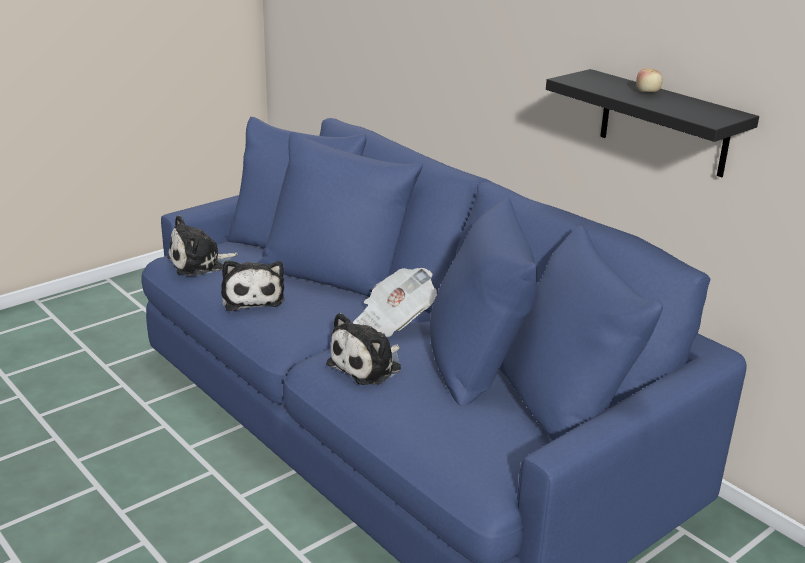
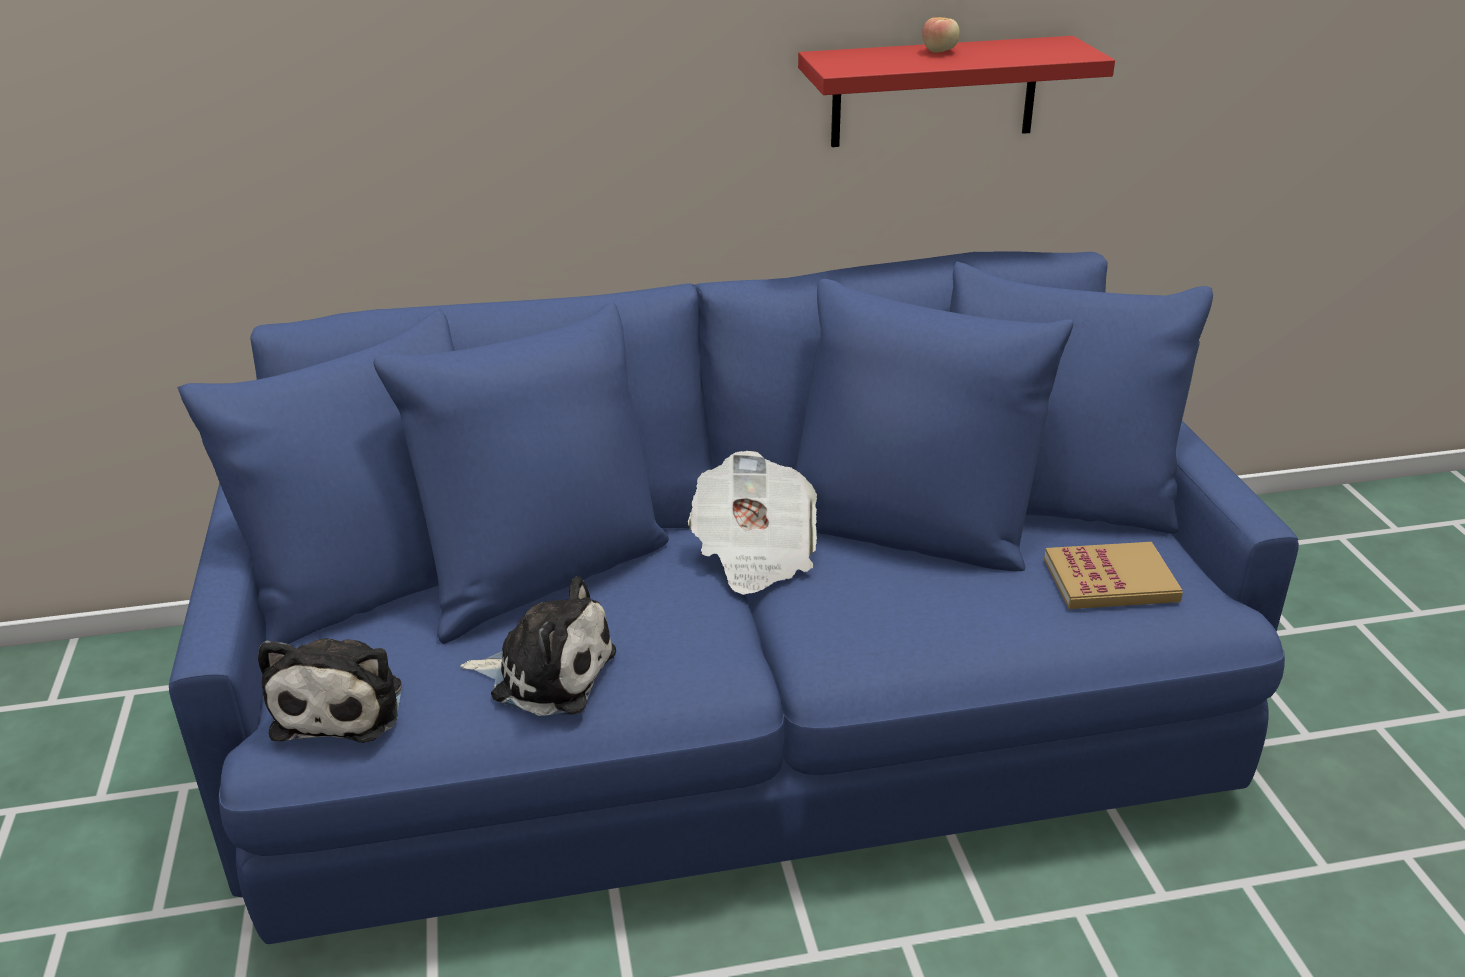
camera: 60 degrees left, 5 degrees up
(368, 366) = (869, 616): plush toy -> none
(478, 437) = (1110, 581): none -> book
(664, 123) = (934, 92): black shelf -> red shelf

